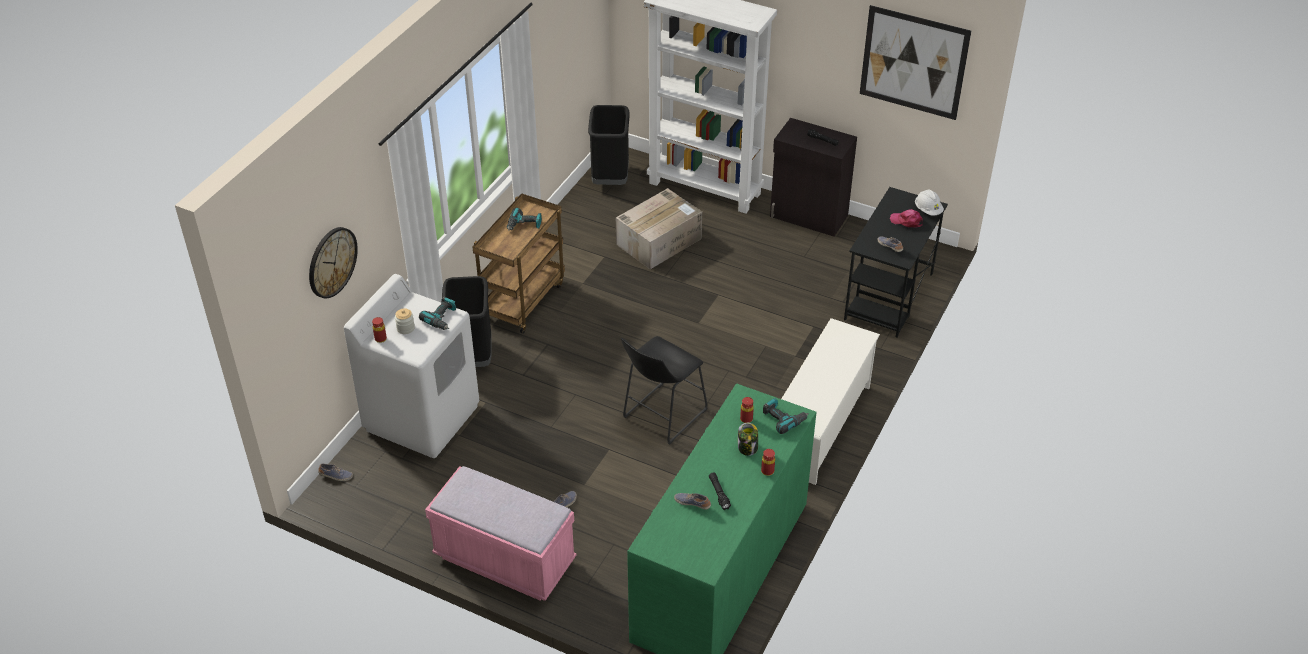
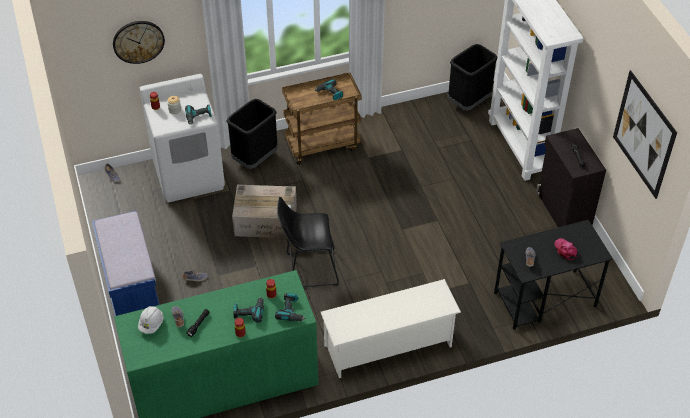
camera: 45 degrees right, 5 degrees up
(504, 560) = (130, 284): pink bench -> blue bench
(659, 241) = (446, 162): cardboard box -> cardboard box (266, 220)
(747, 448) = (249, 312): jar -> power drill
(928, 210) = (591, 253): white hard hat -> white hard hat (151, 324)

